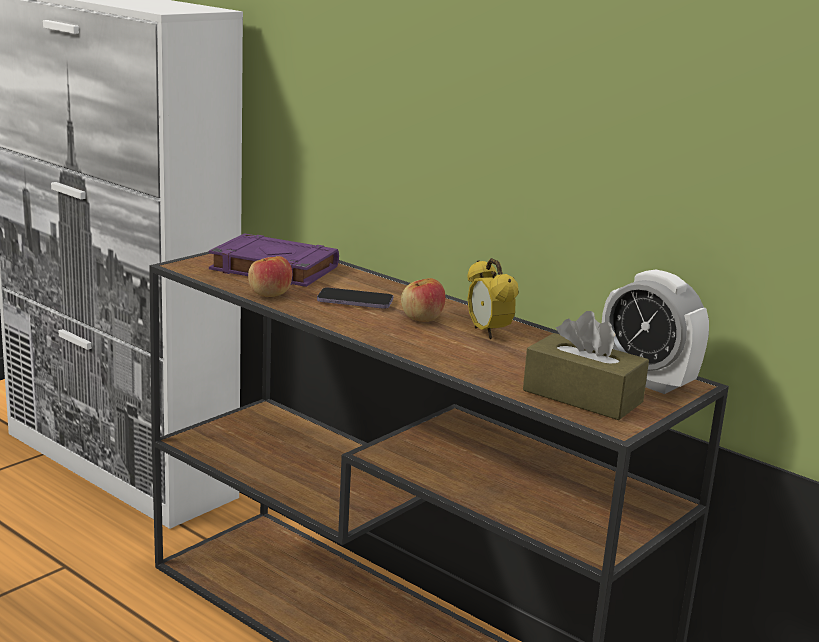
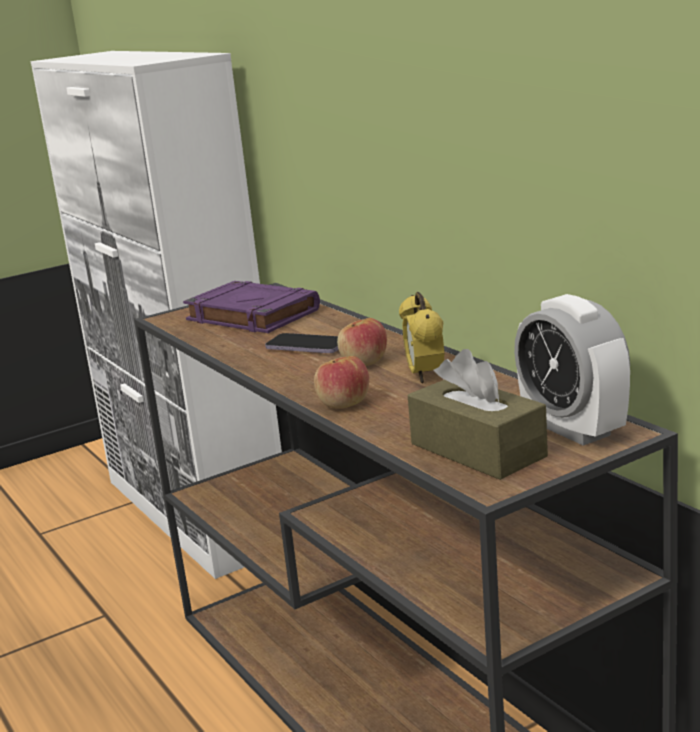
camera: 20 degrees right, 0 degrees up
(269, 294) = (224, 343): apple -> apple (343, 404)

